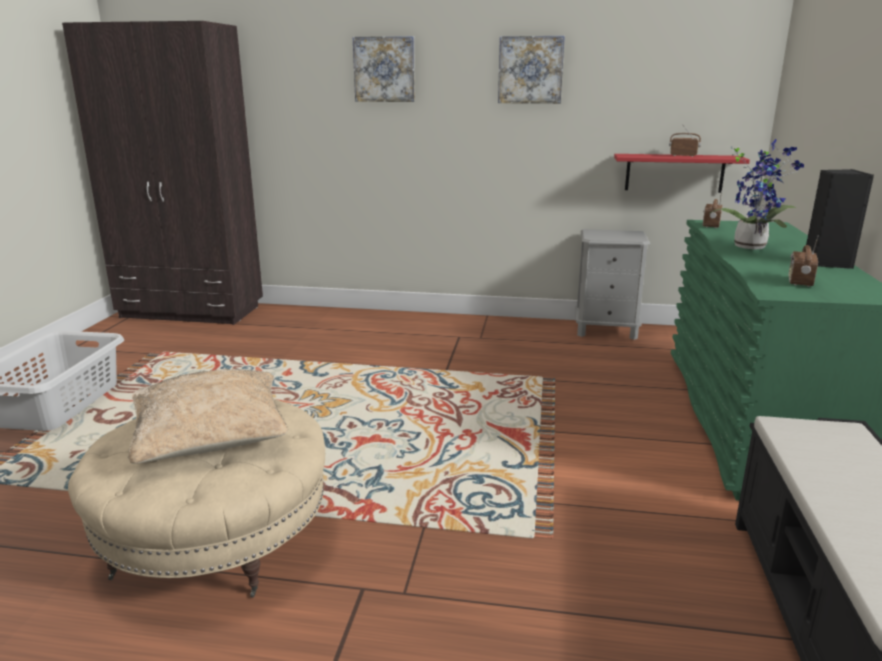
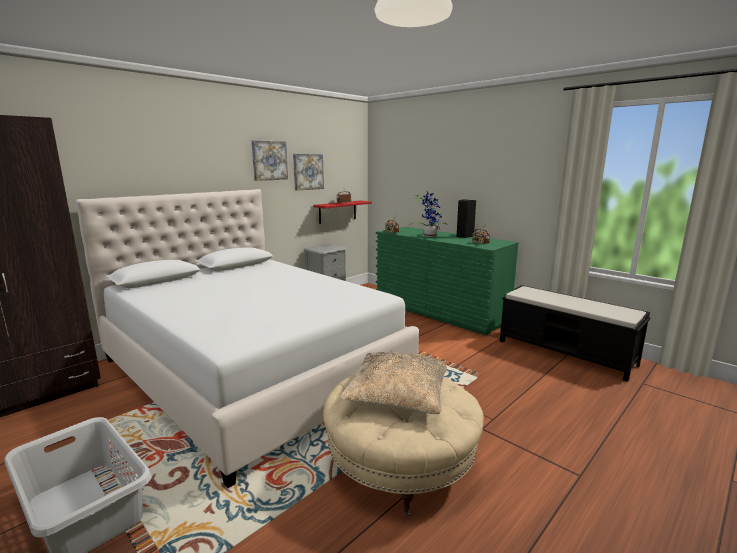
camera: 55 degrees left, 5 degrees down
(341, 369) = (253, 370): none -> white bed
(384, 69) = (178, 160): picture -> picture (308, 171)

